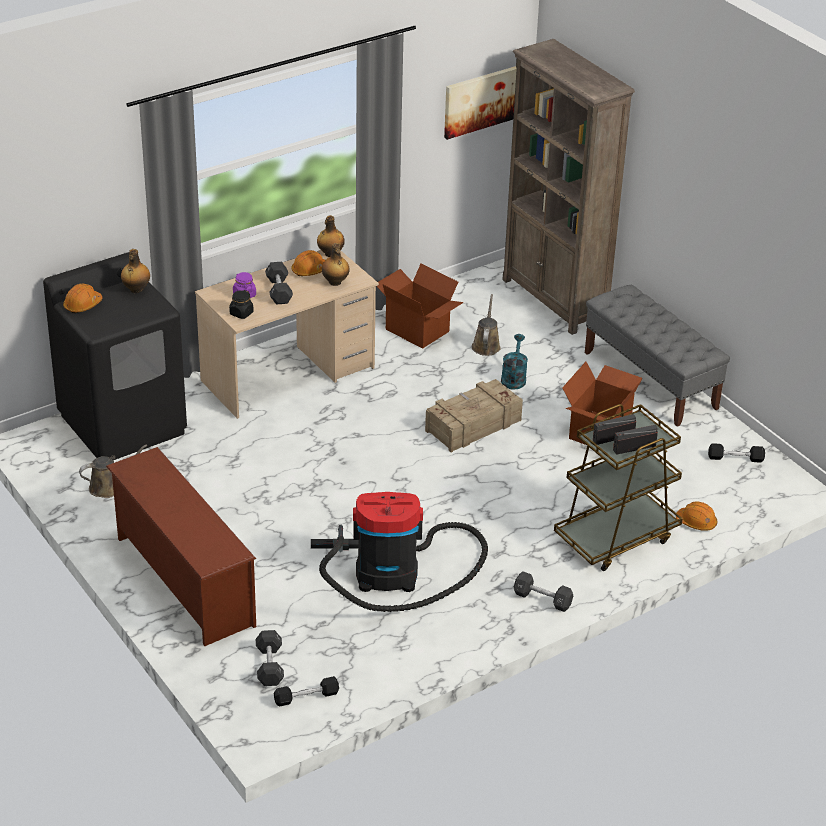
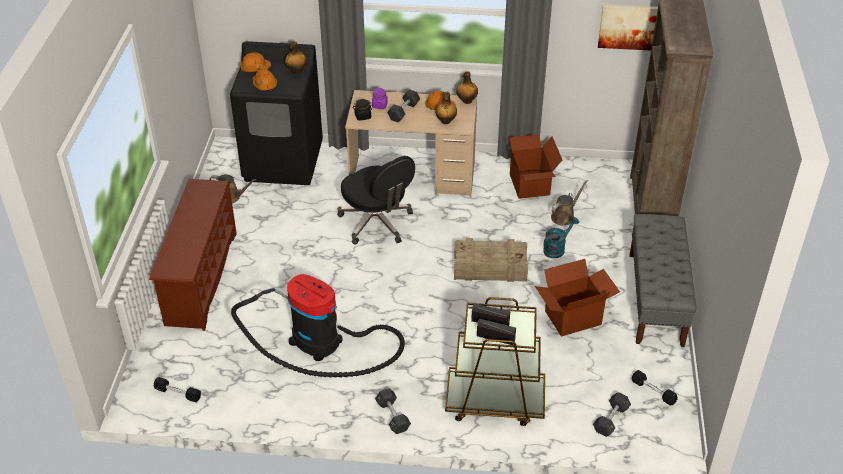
camera: 40 degrees right, 5 degrees up
(269, 666) = (182, 360): black dumbbell -> black dumbbell (611, 419)
(307, 437) = (377, 223): none -> black office chair
(696, 522) = (566, 424): orange hard hat -> orange hard hat (265, 84)

